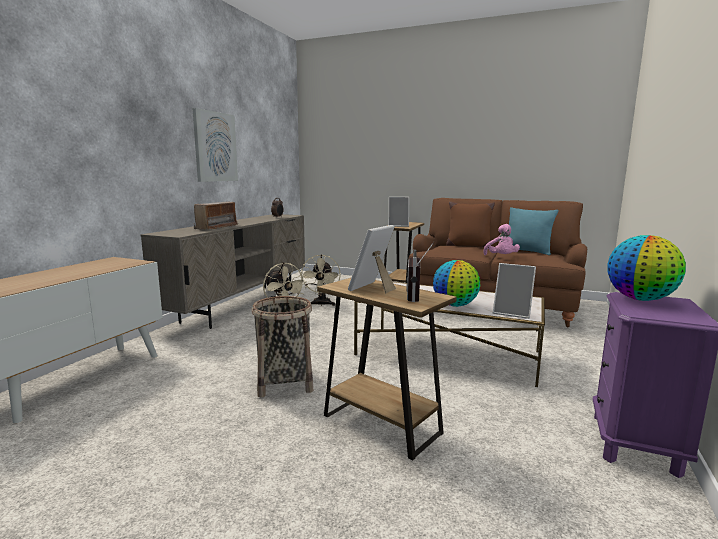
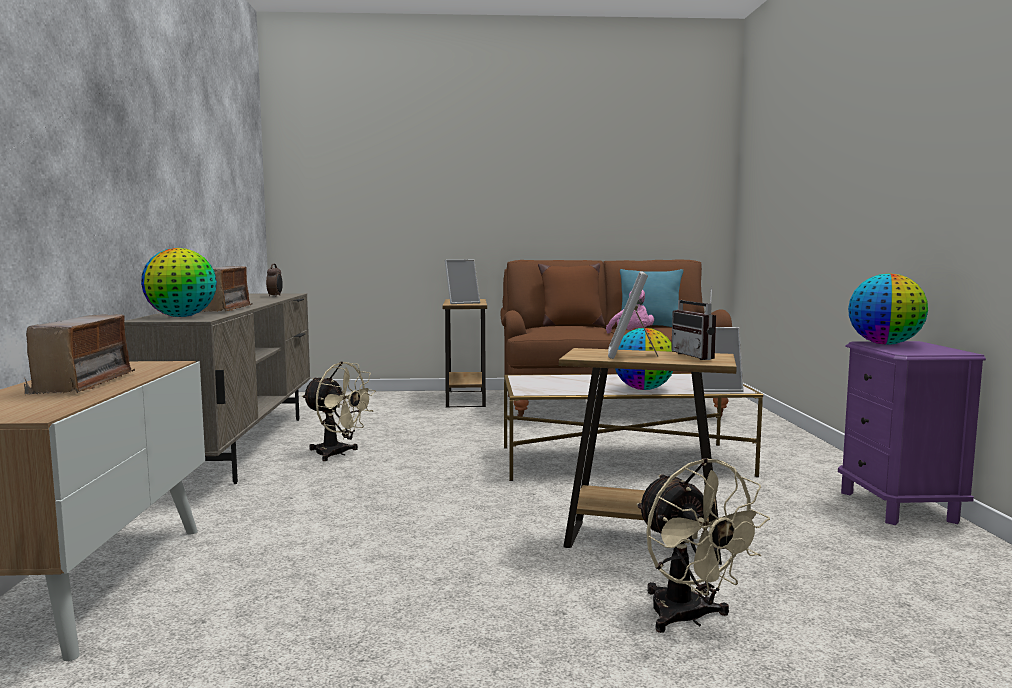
camera: 25 degrees left, 5 degrees down
(67, 273) = (84, 383): none -> radio
(177, 232) = (182, 317): none -> globe
(215, 147) = (186, 175): picture -> none
(285, 382) = (459, 525): basket -> none
(321, 304) = (375, 431): beige fan -> beige fan (688, 618)

